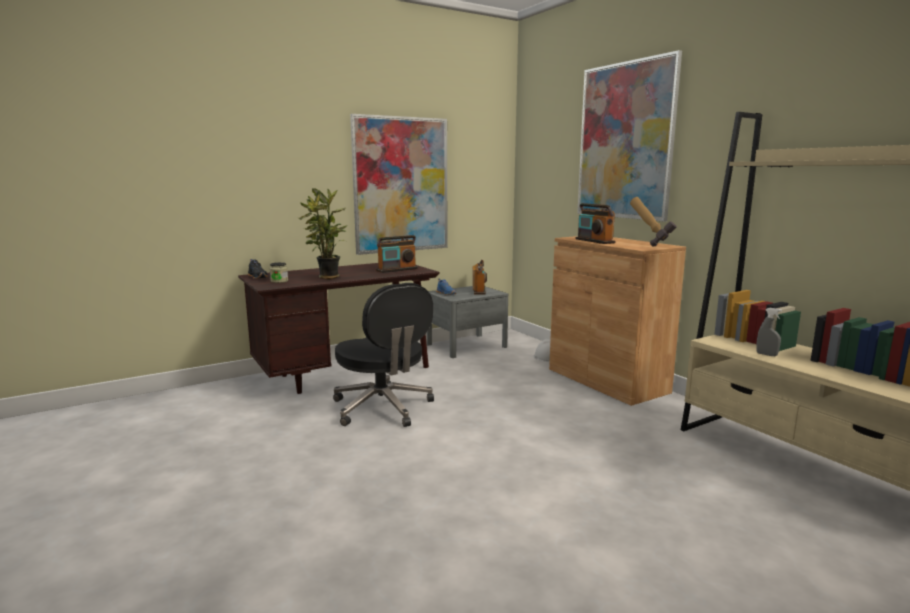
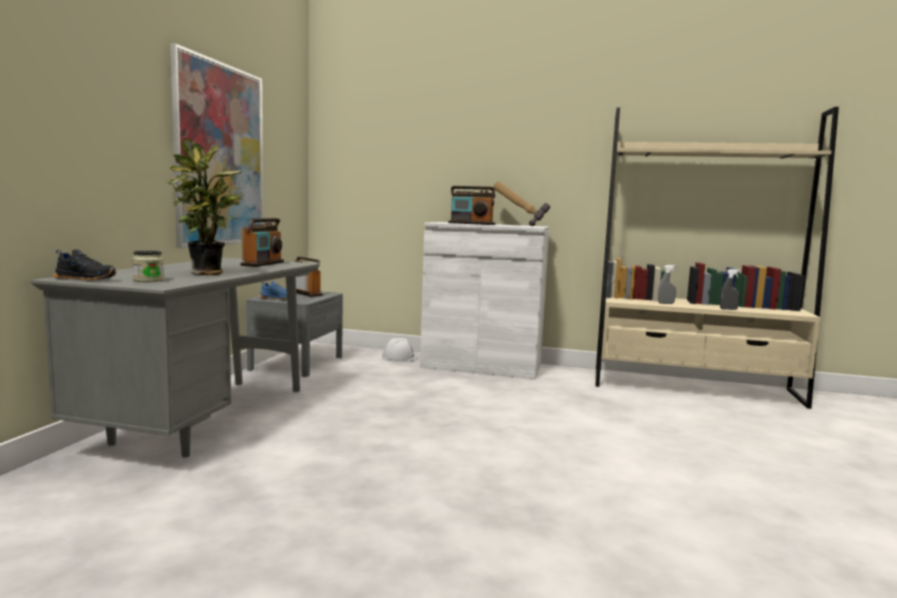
camera: 45 degrees left, 5 degrees down
(345, 373) = (205, 419): brown desk -> grey desk
(383, 408) = (337, 439): black office chair -> none
(607, 380) = (481, 366): brown cabinet -> white cabinet
(625, 141) = (471, 129): picture -> none
(835, 378) = (728, 309): none -> grey spray bottle

